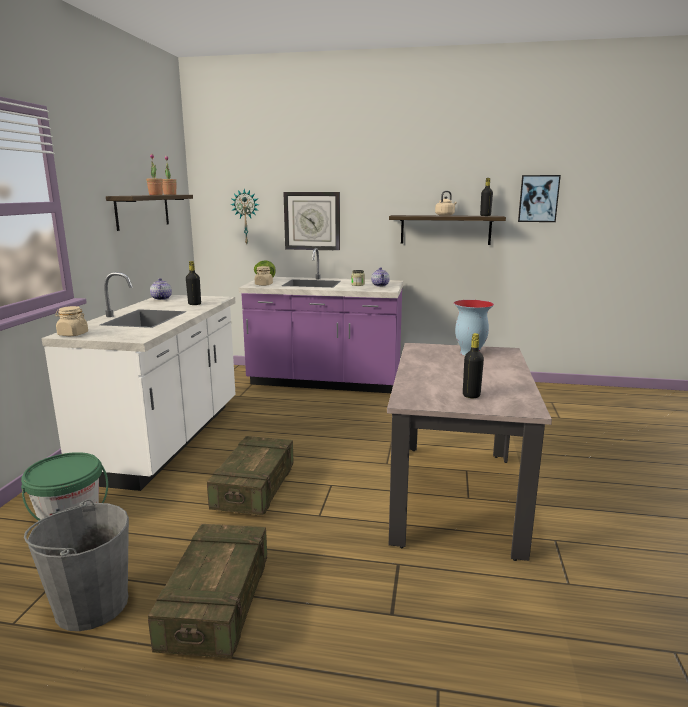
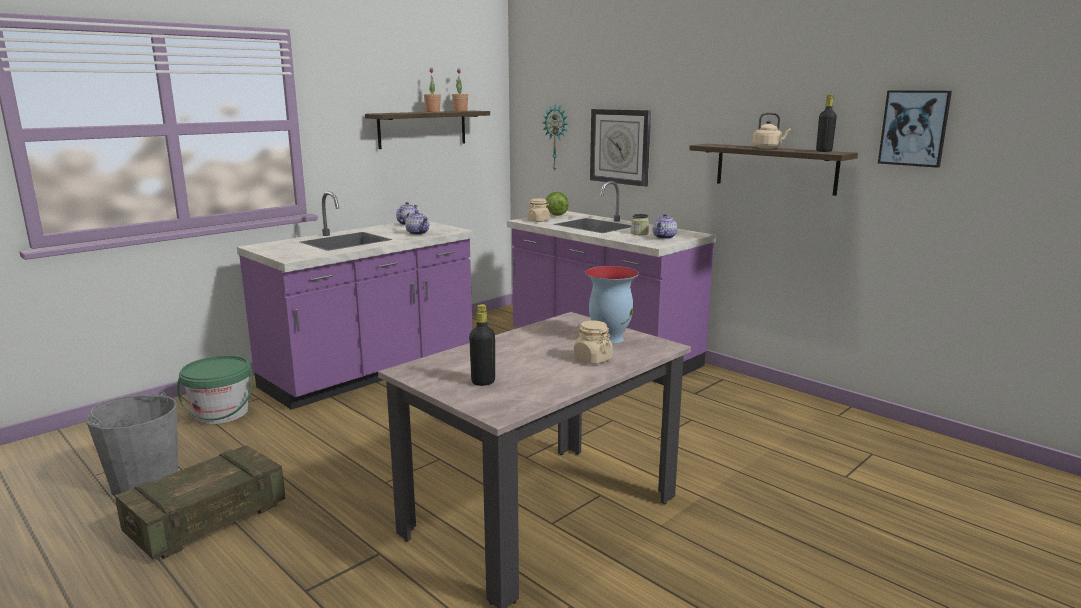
camera: 35 degrees right, 0 degrees up
(73, 334) = (261, 247): beige jar -> beige jar (592, 359)
(166, 440) = (371, 372): white counter -> purple counter
(194, 304) = (418, 233): black bottle -> teapot
(254, 489) = (371, 439): crate -> none

